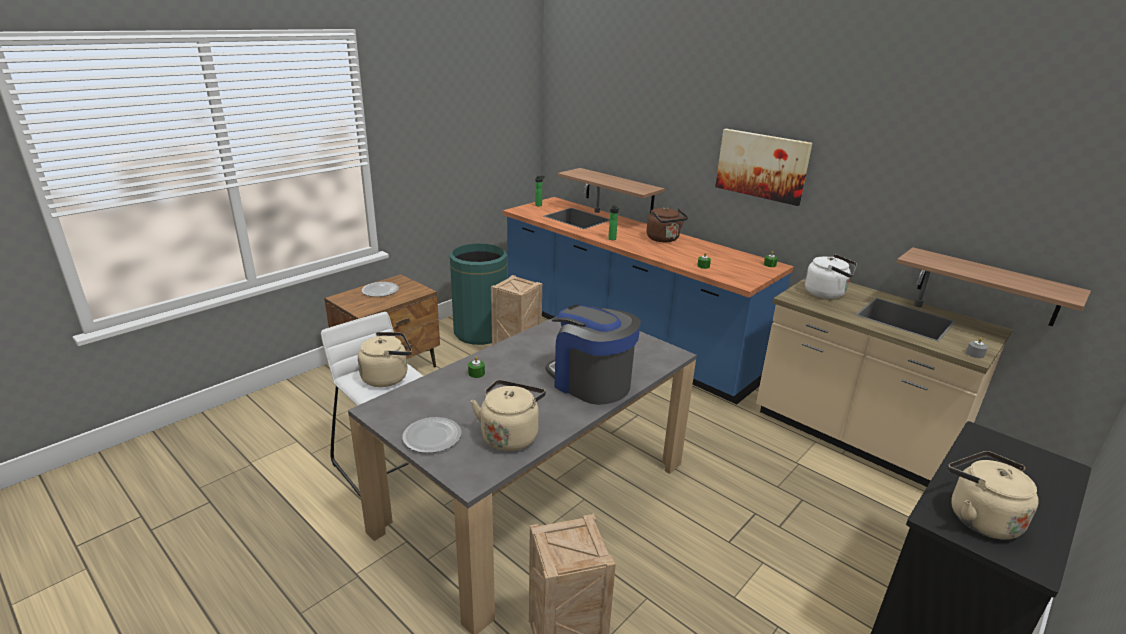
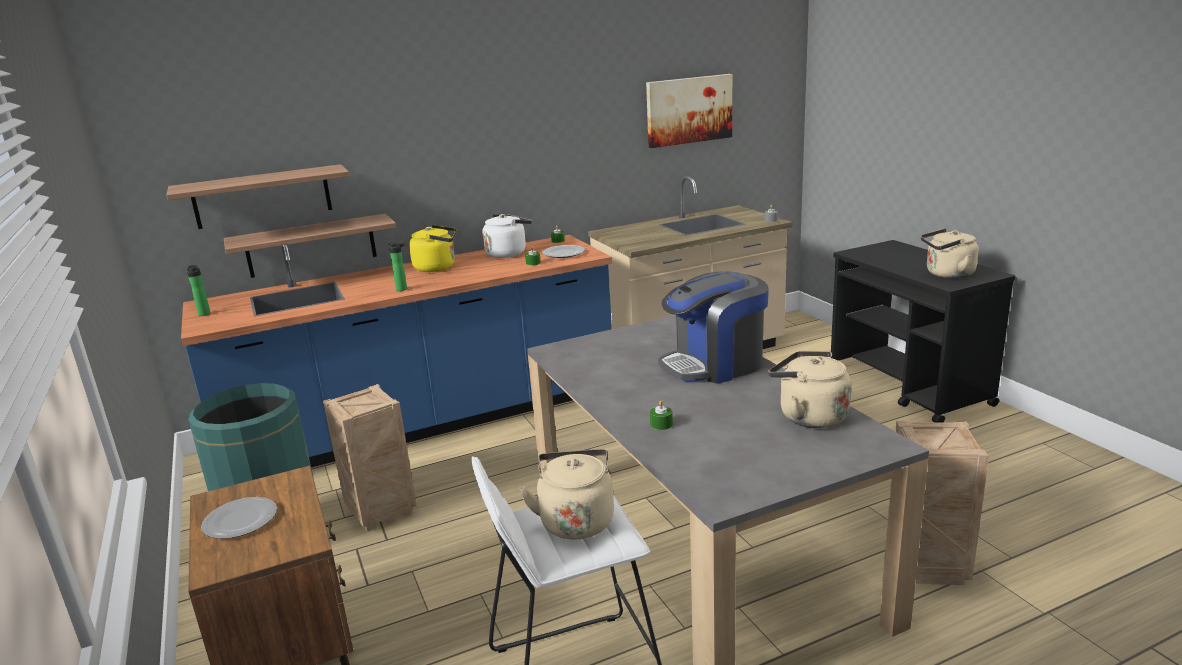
camera: 65 degrees left, 5 degrees down
(432, 436) = (800, 462): plate -> plate (563, 253)
(664, 239) = (438, 267): brown kettle -> yellow kettle
(762, 165) = (504, 143): picture -> picture (689, 110)
(827, 293) = (638, 235): white kettle -> white kettle (508, 253)
(988, 286) = (714, 180): shelf -> shelf (262, 197)

